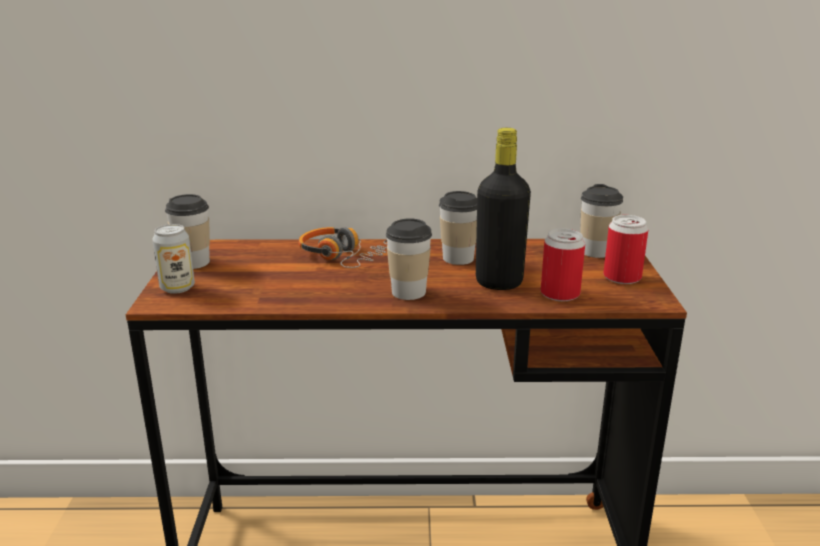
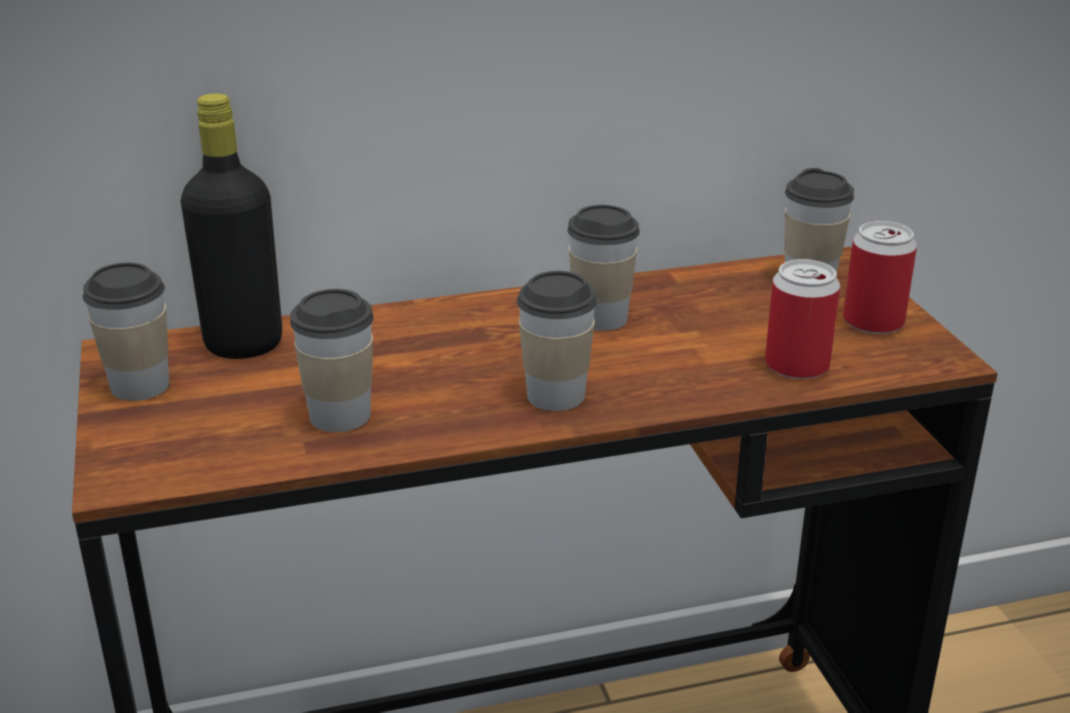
camera: 15 degrees left, 5 degrees up
(177, 288) = (140, 443): can -> none
(285, 288) = (340, 416): none -> cup
(343, 256) = (406, 339): headphones -> none
(499, 282) = (691, 356): black bottle -> black bottle (244, 344)

